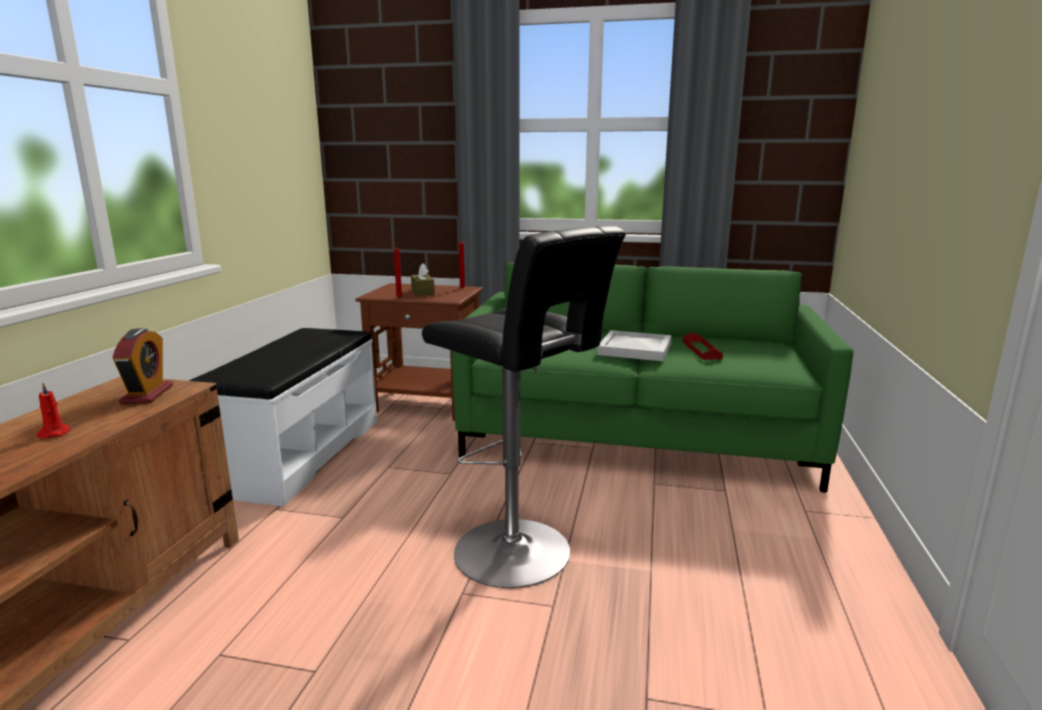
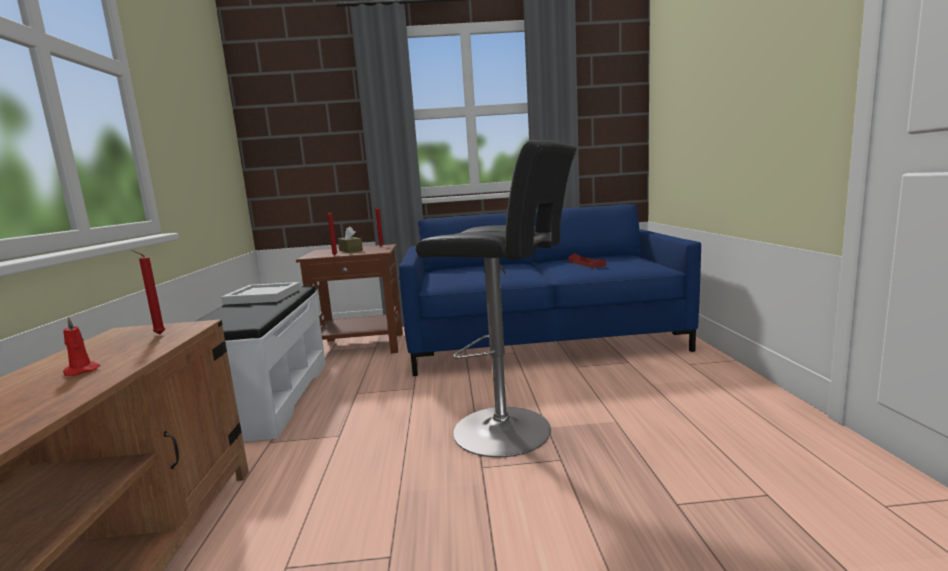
camera: 15 degrees left, 5 degrees down
(147, 395) = (157, 334): alarm clock -> red candle
(636, 349) = (539, 268): white tray -> white tray (264, 296)
(636, 437) = (542, 341): green sofa -> blue sofa

